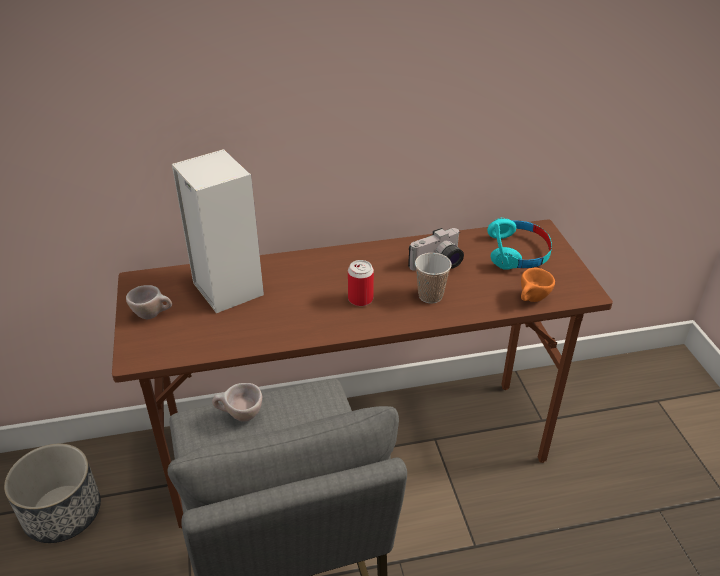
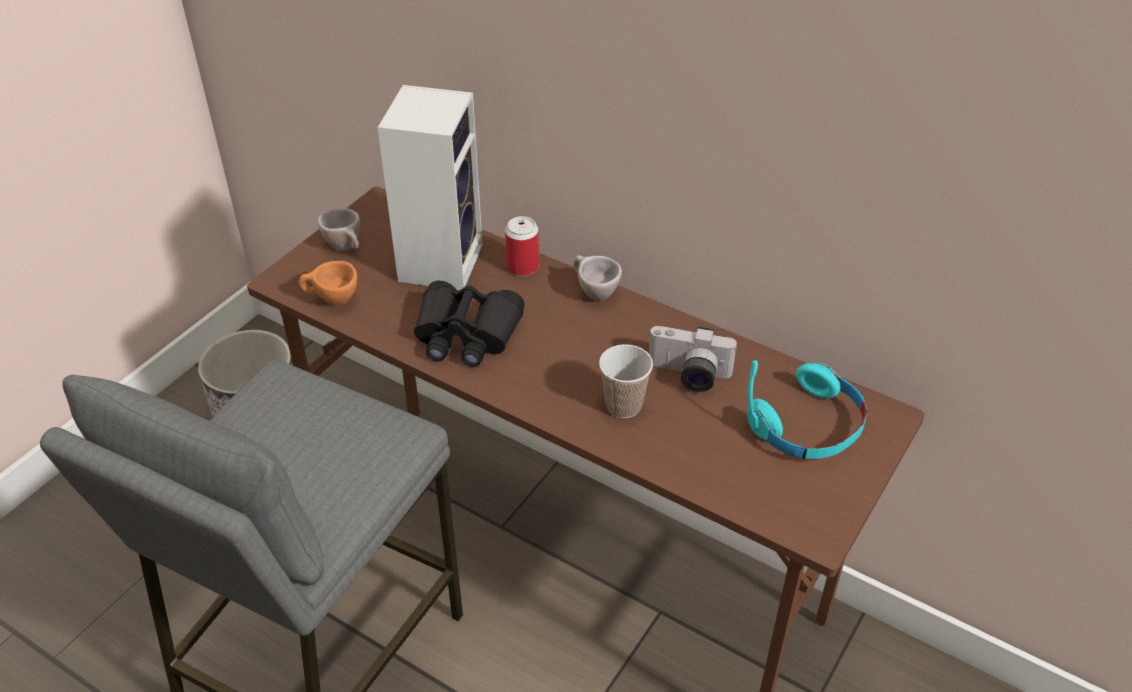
camera: 45 degrees right, 5 degrees up
(239, 416) = (308, 400): beige cup -> beige cup (593, 293)
(299, 315) = (466, 334): none -> black binoculars
(360, 299) = (546, 358): can -> can (523, 267)
(532, 300) = (732, 493): orange cup -> orange cup (331, 301)

